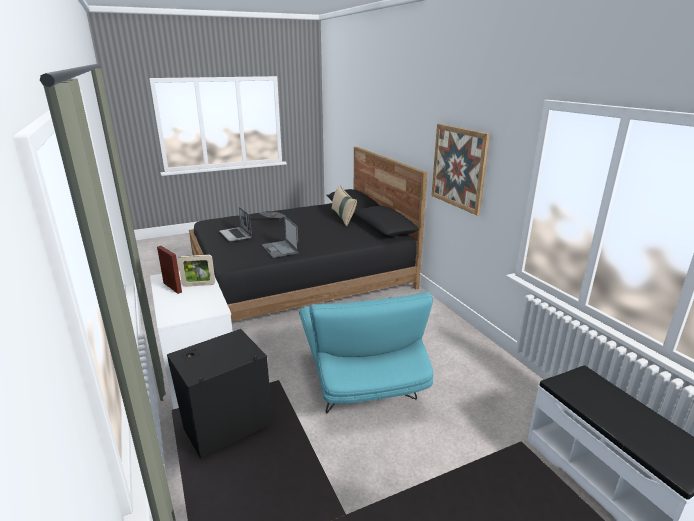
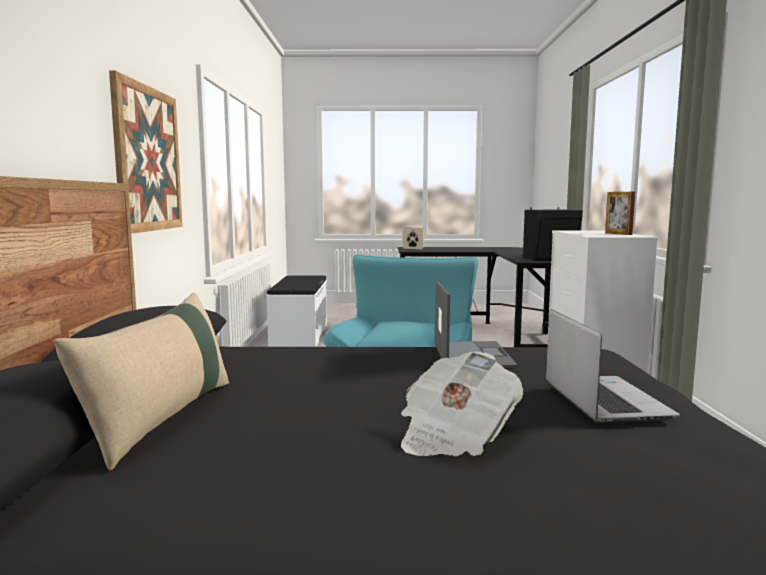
camera: 155 degrees left, 15 degrees down
(199, 285) = (590, 233): picture frame -> picture frame (412, 249)

